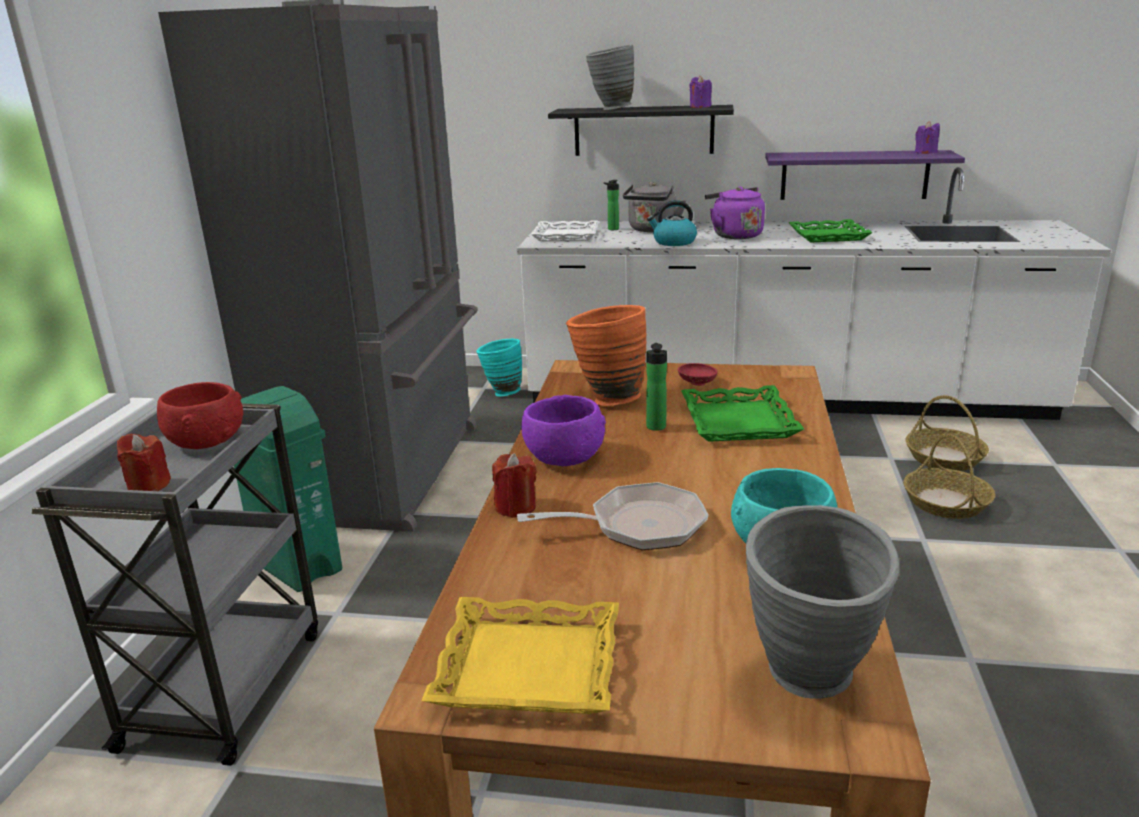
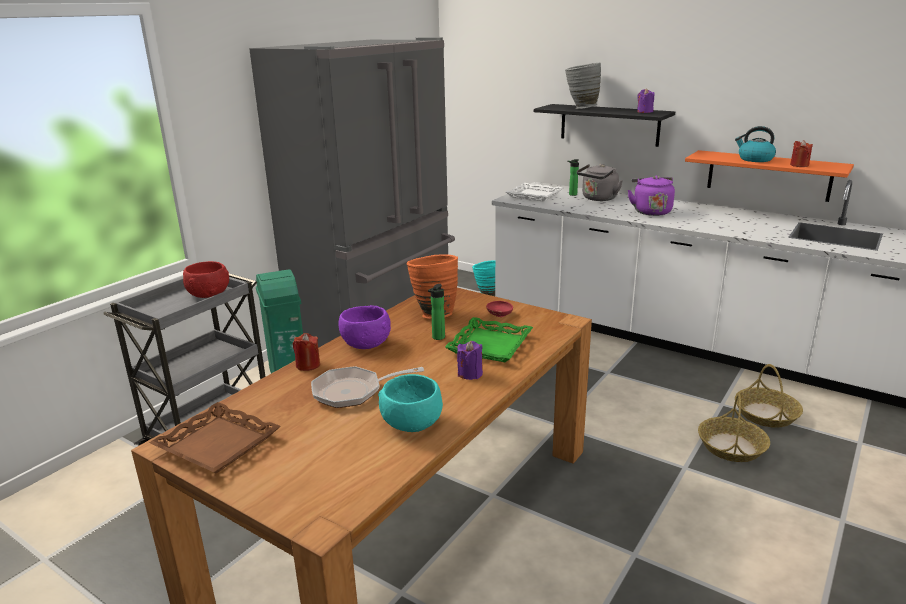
camera: 25 degrees right, 0 degrees up
(148, 485) = (162, 312): red candle -> red candle (799, 165)
(528, 668) = (217, 445): yellow tray -> brown tray
(637, 526) = (353, 391): frying pan -> frying pan turned 150 degrees clockwise
(673, 242) = (599, 211): kettle -> kettle (754, 159)
(810, 685) = (327, 495): grey vase -> none
(828, 236) = (721, 222): green tray -> none
(854, 175) = (768, 175): purple shelf -> orange shelf
(925, 152) = (824, 164): purple candle -> purple candle (470, 374)

